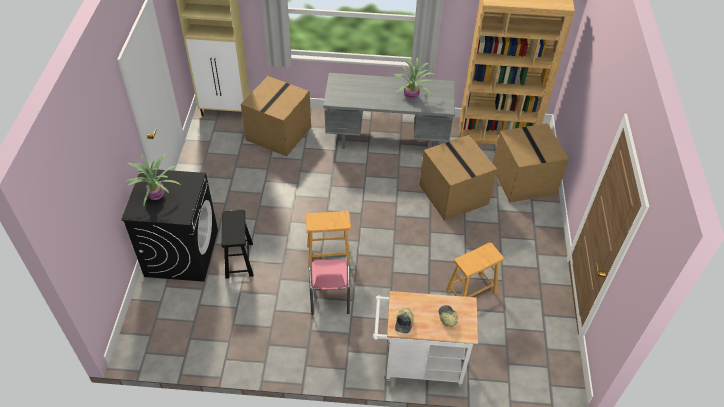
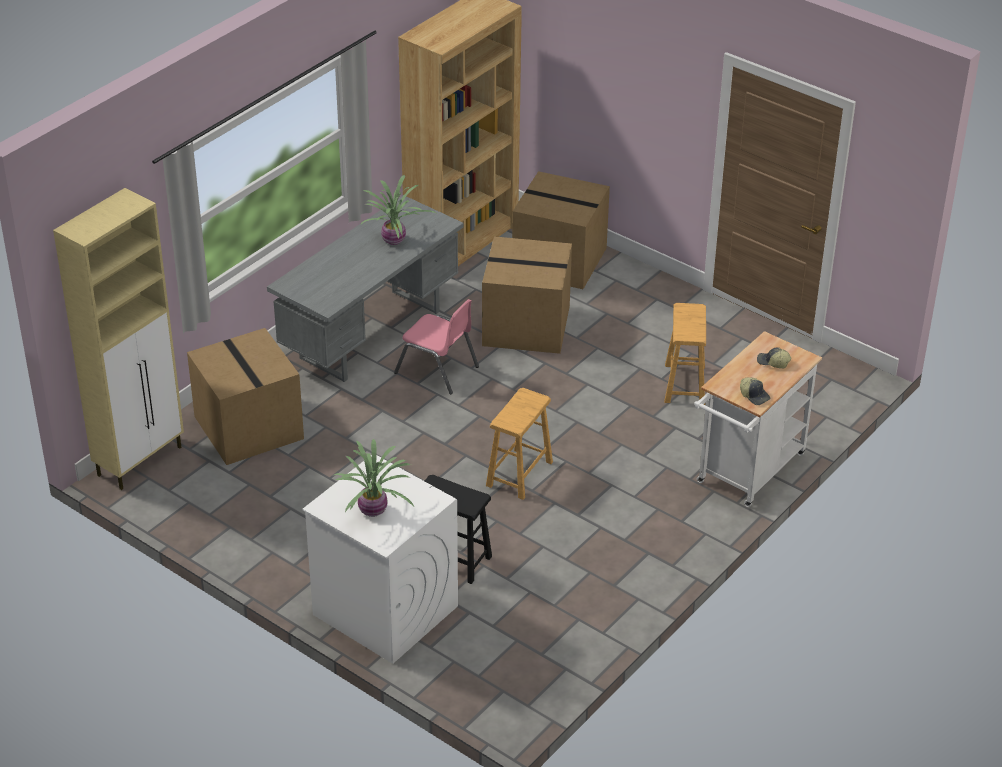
camera: 55 degrees left, 10 degrees down
(181, 252) = (384, 610): black washing machine -> white washing machine
(329, 294) = (584, 500): pink chair -> pink chair (437, 370)

